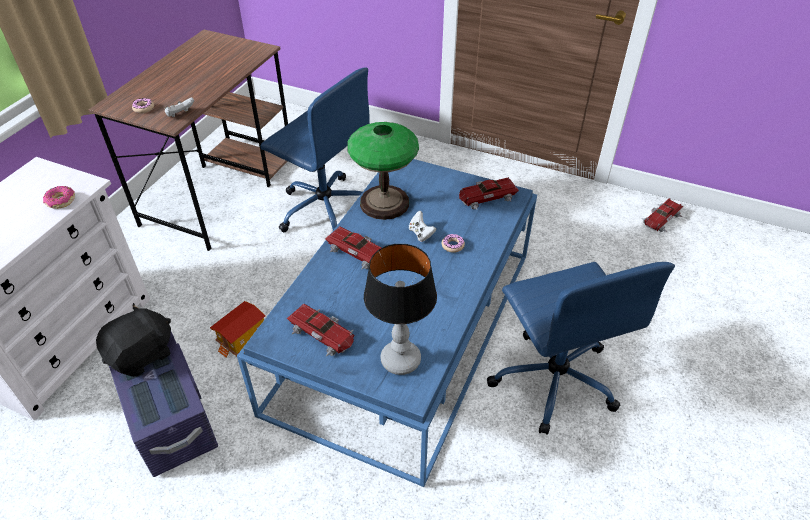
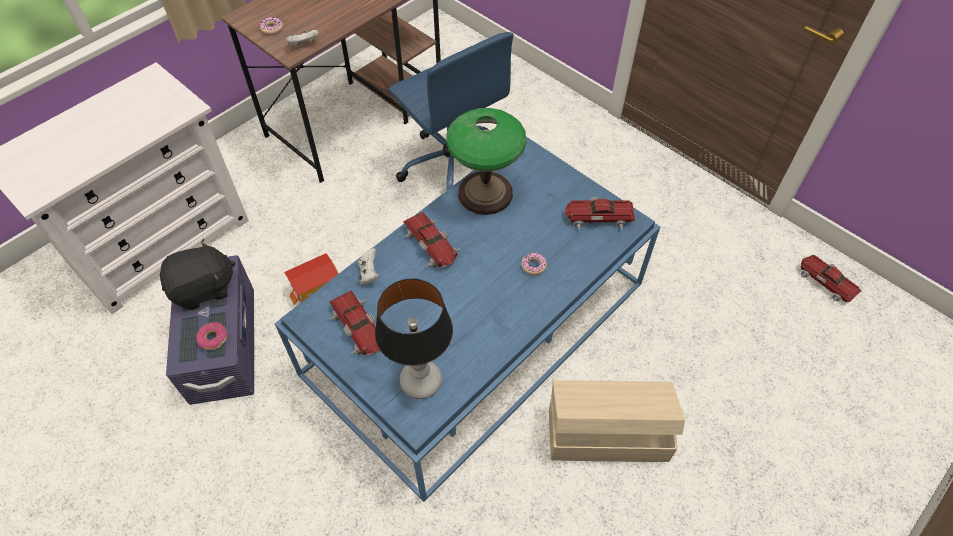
camera: 20 degrees right, 10 degrees up
(61, 201) = (158, 121): donut -> donut (213, 338)
(421, 234) = (506, 242): white game controller -> white game controller (369, 273)
(553, 378) = (606, 433): blue office chair -> beige storage box
(661, 219) = (825, 282): toy car -> toy car turned 75 degrees clockwise

